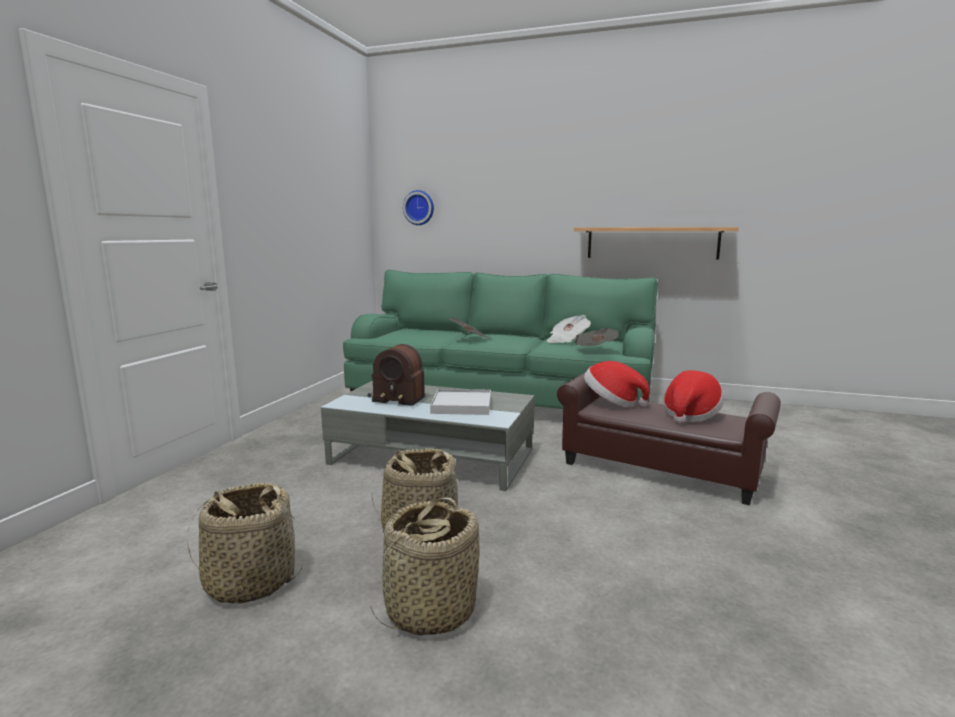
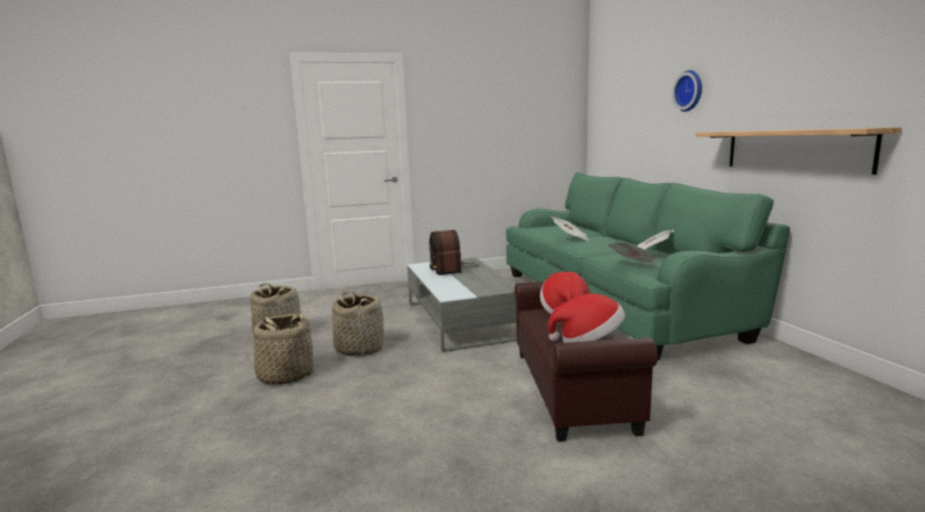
camera: 55 degrees right, 0 degrees up
(419, 208) = (612, 115): wall clock -> wall clock (690, 91)
(462, 405) = (464, 283): white tray -> none

